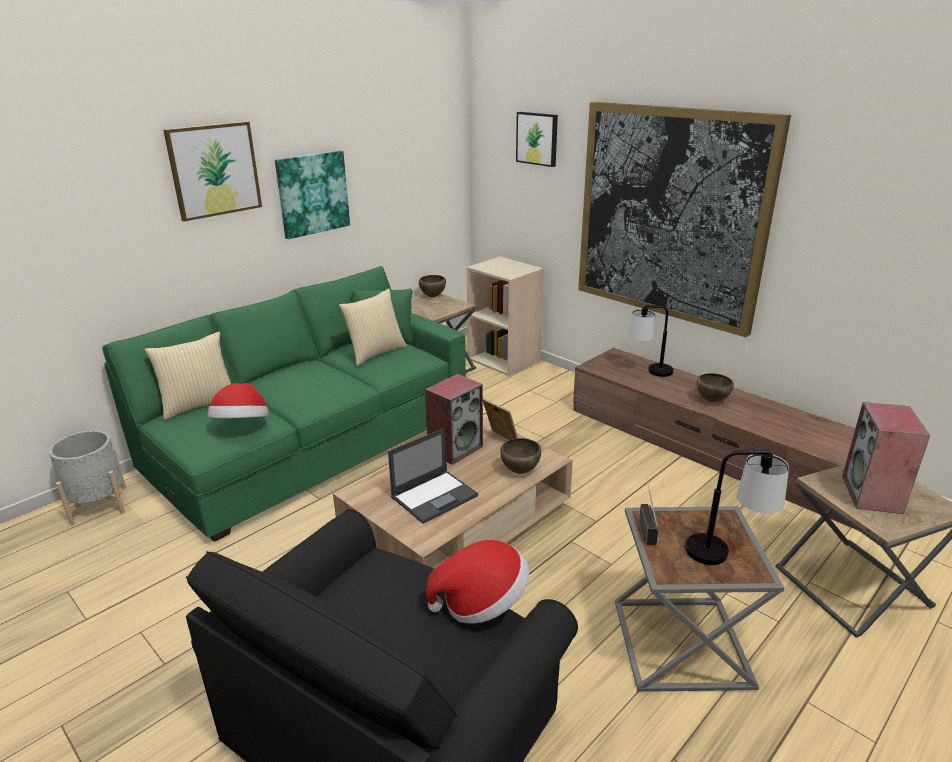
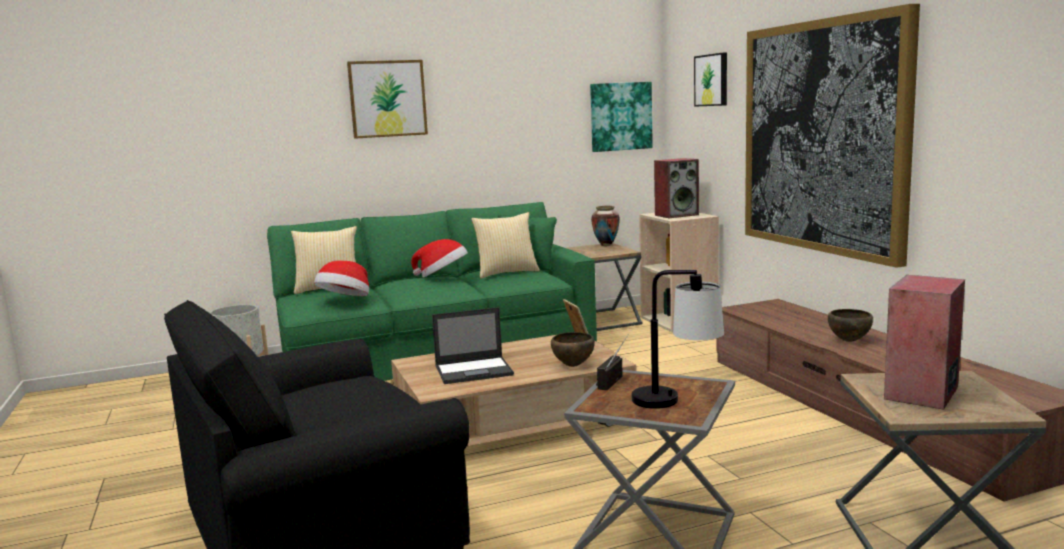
camera: 25 degrees right, 15 degrees down
(312, 194) = (480, 129): picture -> picture (620, 116)
(433, 296) = (606, 245): brown bowl -> vase
(455, 448) = (529, 346): speaker -> speaker (676, 215)
(481, 602) = (406, 403): hat -> hat (442, 276)
(649, 372) = (798, 316): table lamp -> none

